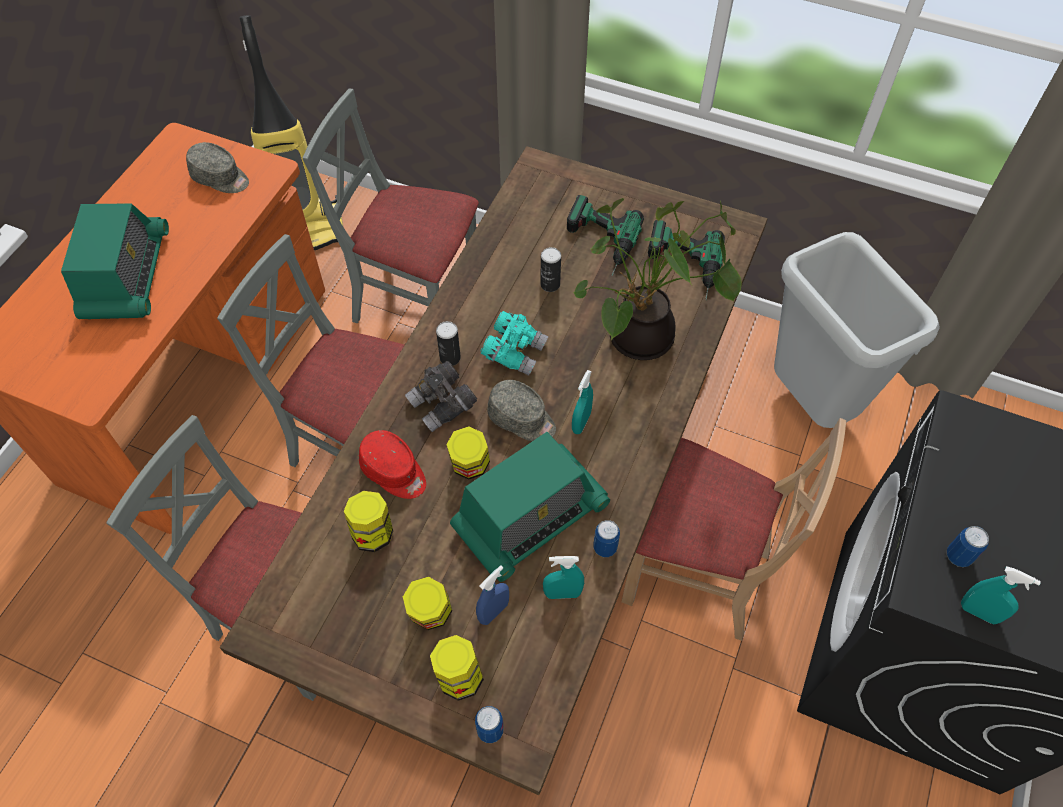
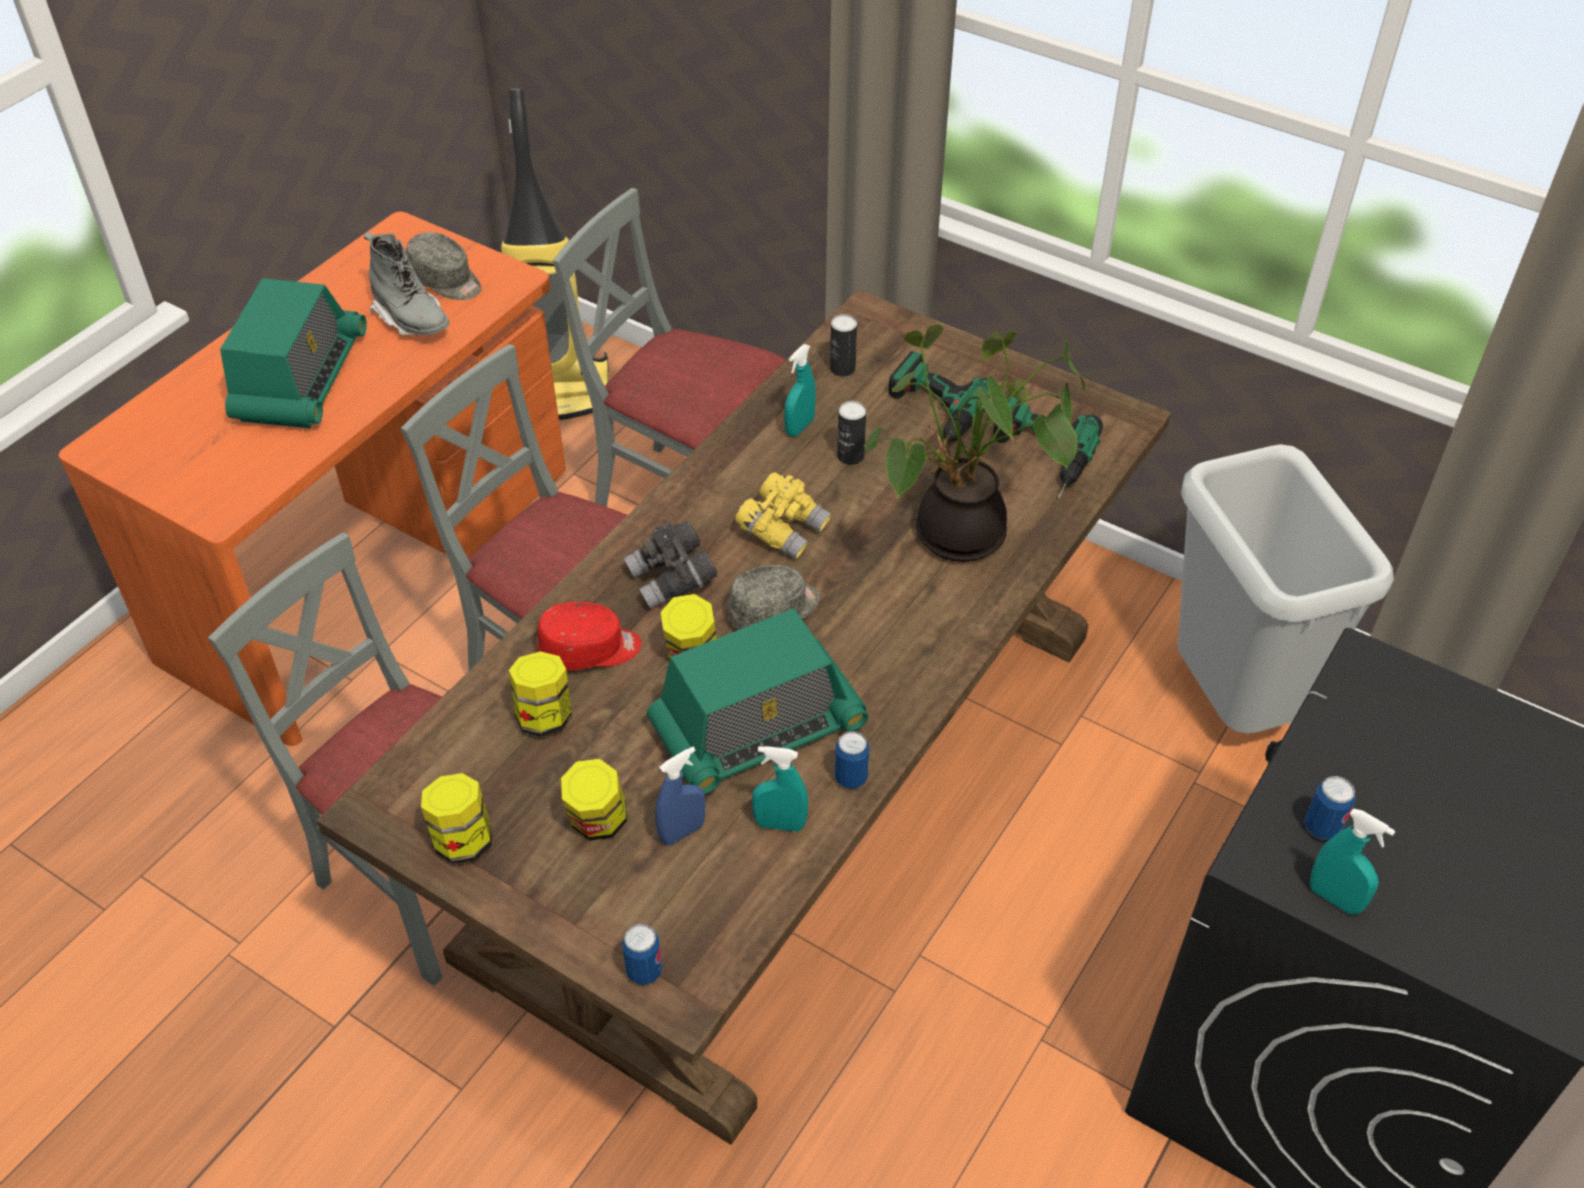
camera: 10 degrees right, 10 degrees down
(201, 214) = (412, 320): none -> grey boot
(394, 472) = (590, 650): red cap -> red cap turned 60 degrees counterclockwise
(450, 358) = (695, 526): can -> can (842, 369)
(459, 676) = (618, 901): jar -> jar (463, 840)
(514, 351) = (783, 529): turquoise binoculars -> yellow binoculars
(522, 419) = (775, 610): grey cap -> grey cap turned 75 degrees counterclockwise
(581, 422) = (853, 625): turquoise spray bottle -> turquoise spray bottle (799, 427)
(697, 573) = (1014, 905): beige chair -> none

